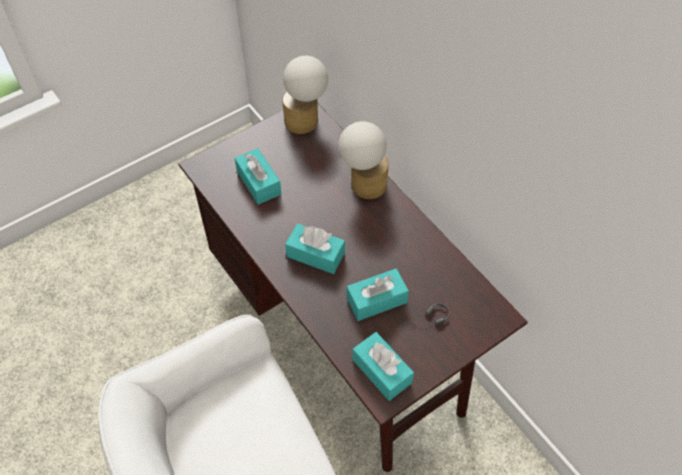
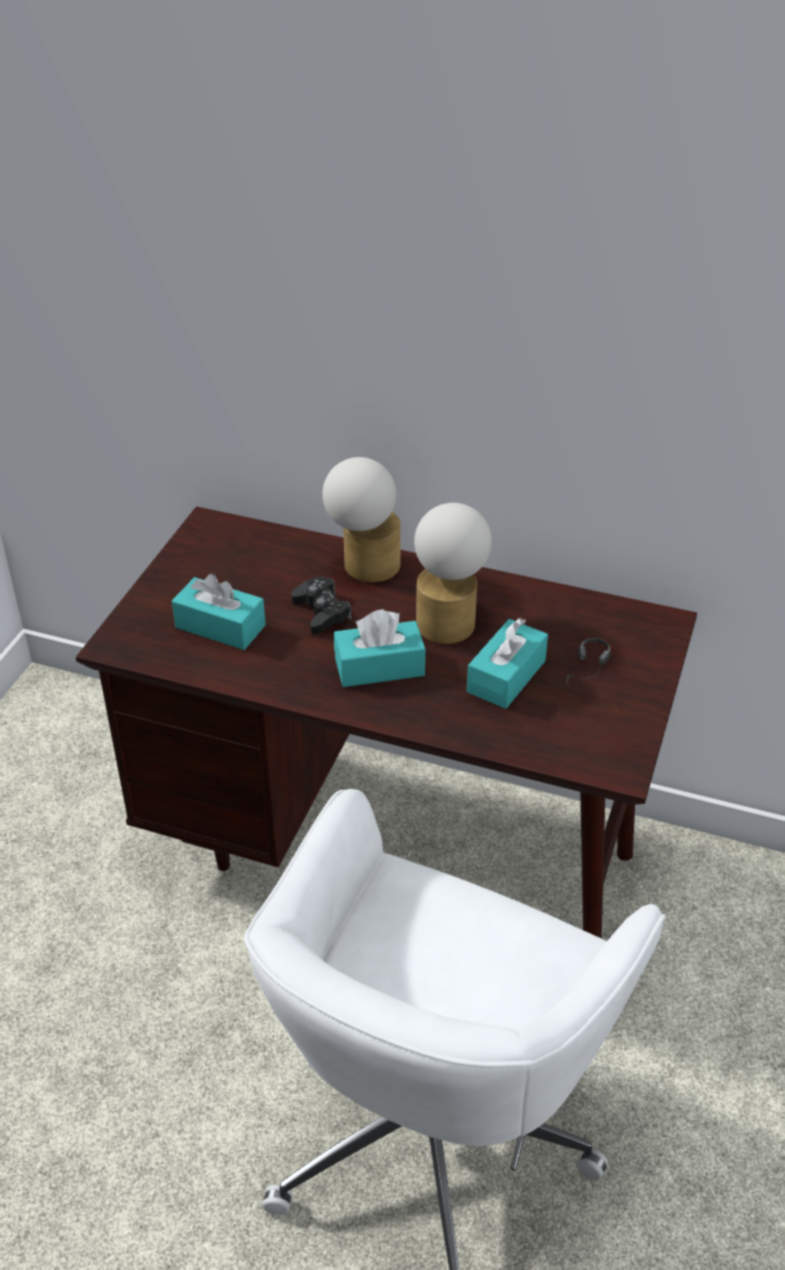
camera: 35 degrees left, 15 degrees down
(306, 119) = (216, 533): table lamp -> table lamp (449, 619)
(316, 201) = (321, 612): none -> black game controller
(382, 371) = (589, 744): turquoise tissue box -> none

